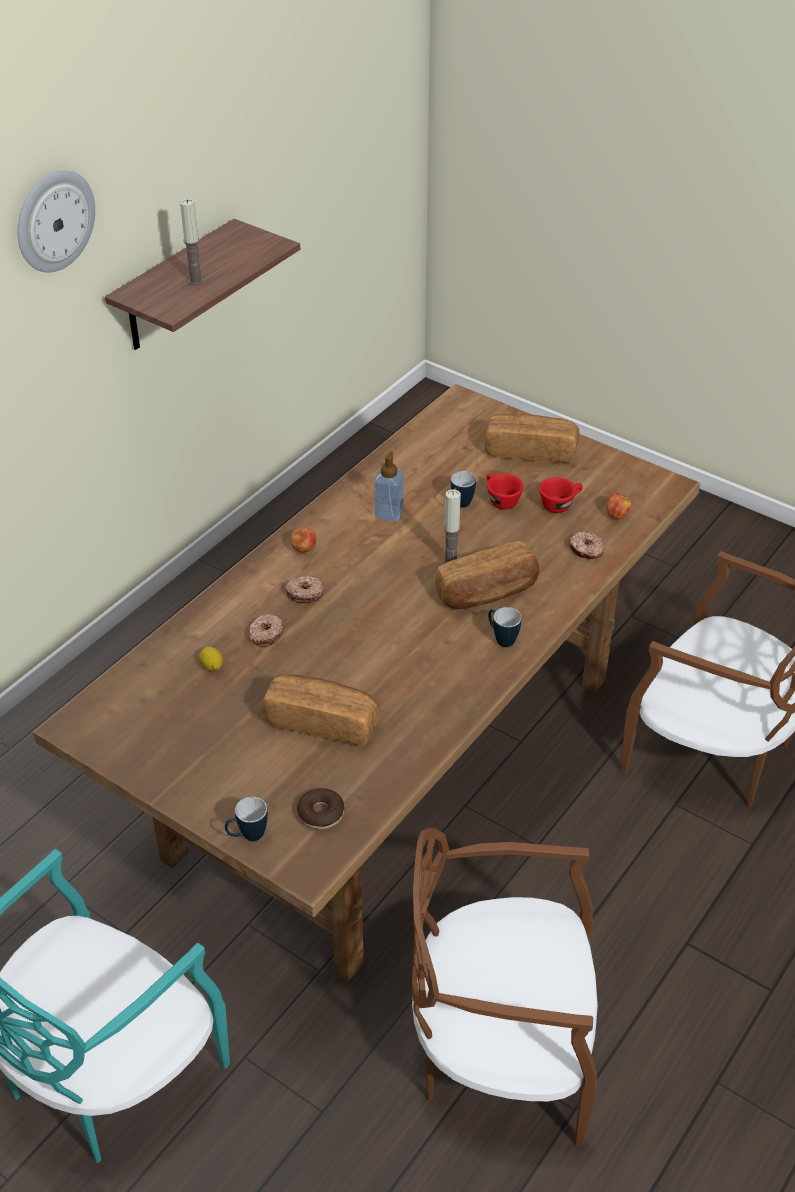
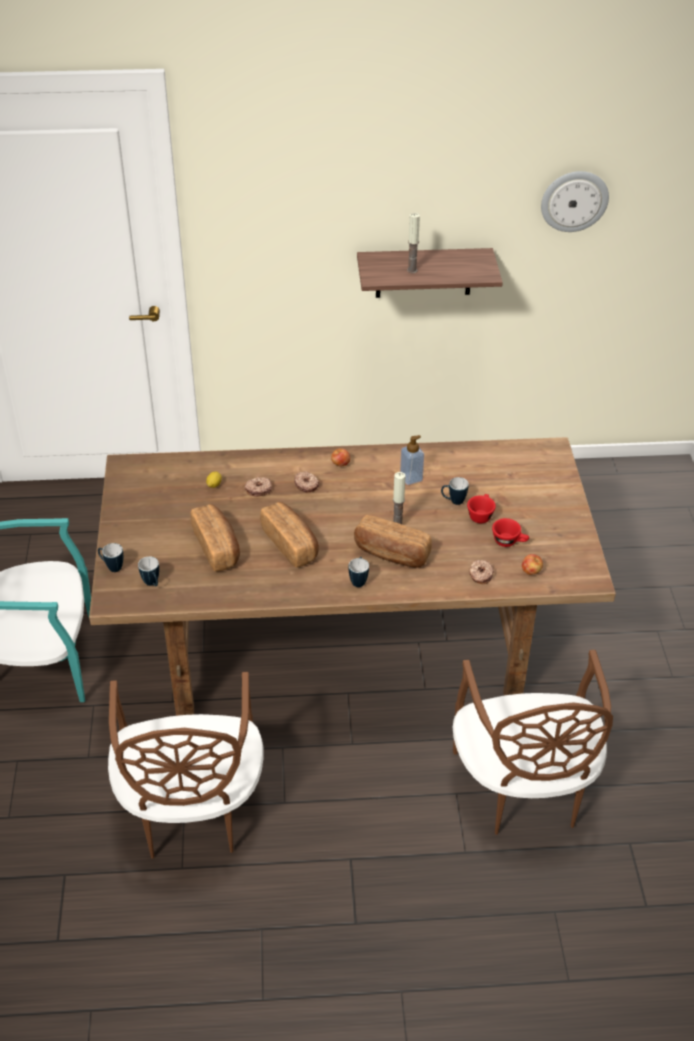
camera: 50 degrees right, 0 degrees up
(54, 220) = (325, 188): wall clock -> wall clock (574, 200)
(321, 814) = (152, 584): donut -> mug
(501, 1051) = (191, 811): brown chair -> brown chair turned 150 degrees counterclockwise
(530, 451) = (543, 502): bread -> bread (291, 544)

